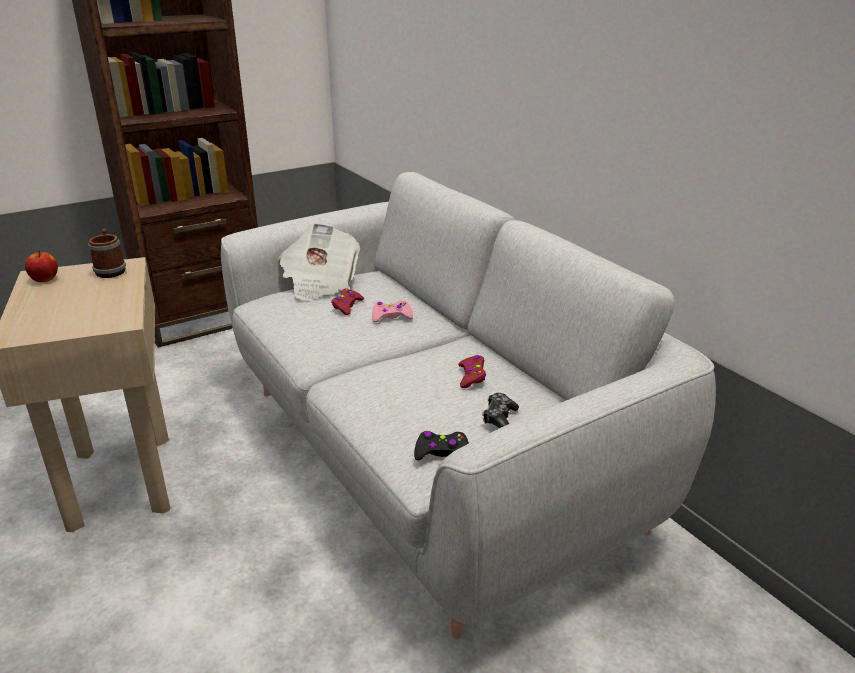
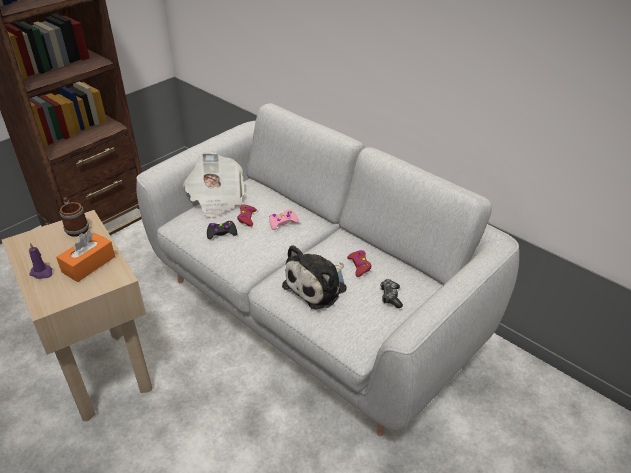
camera: 15 degrees left, 10 degrees up
(38, 306) = (42, 273): none -> purple candle
(45, 279) = (29, 245): apple -> none
(97, 305) = (89, 264): none -> orange tissue box
(401, 391) = (318, 286): none -> plush toy
(442, 452) = (365, 330): black game controller -> black game controller (221, 233)

